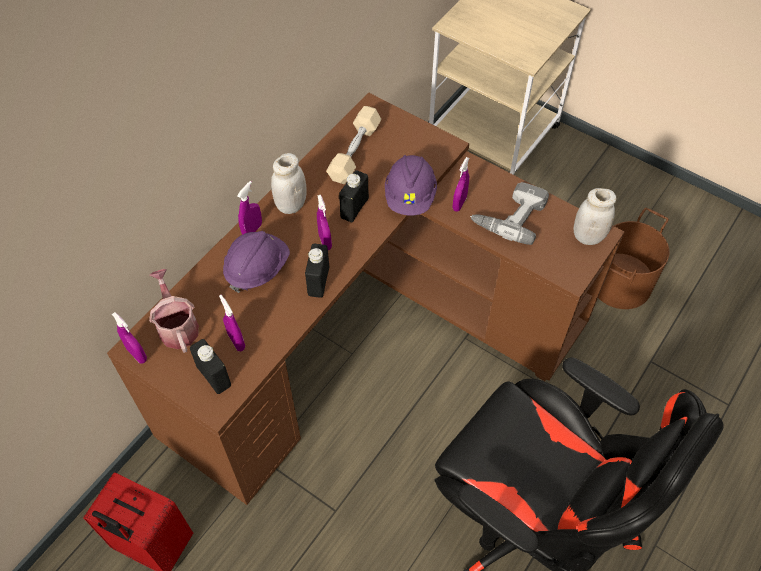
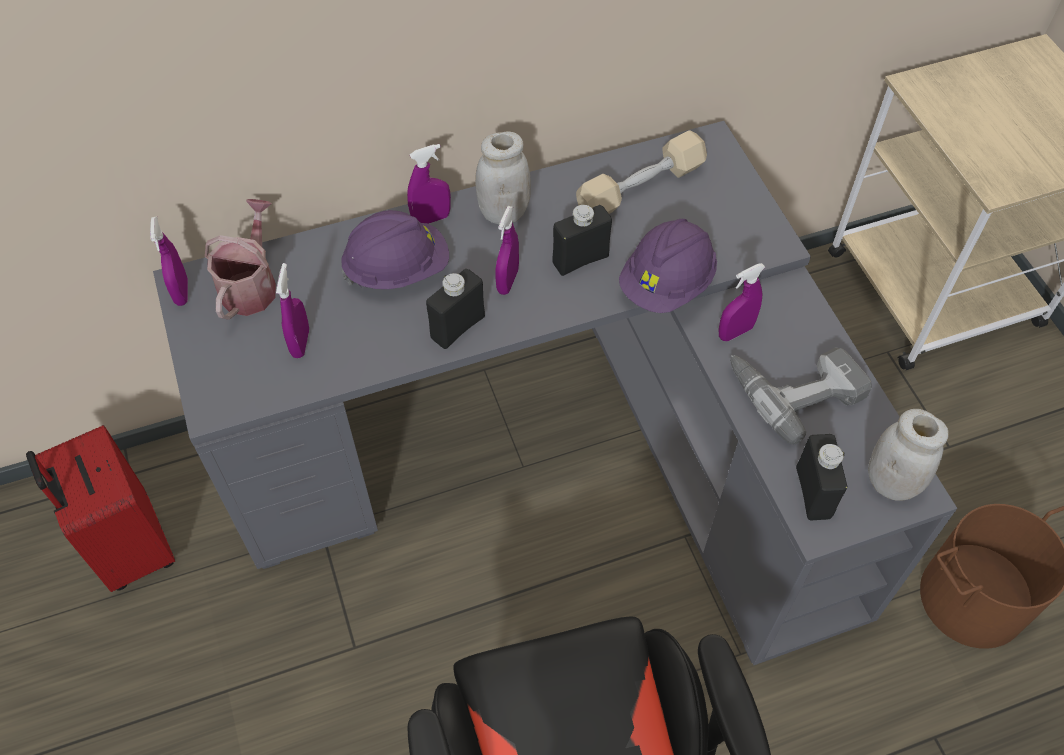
camera: 35 degrees right, 0 degrees up
(214, 376) = (241, 369): black bottle -> black bottle (813, 492)
(366, 333) = (560, 451): brown desk -> grey desk

